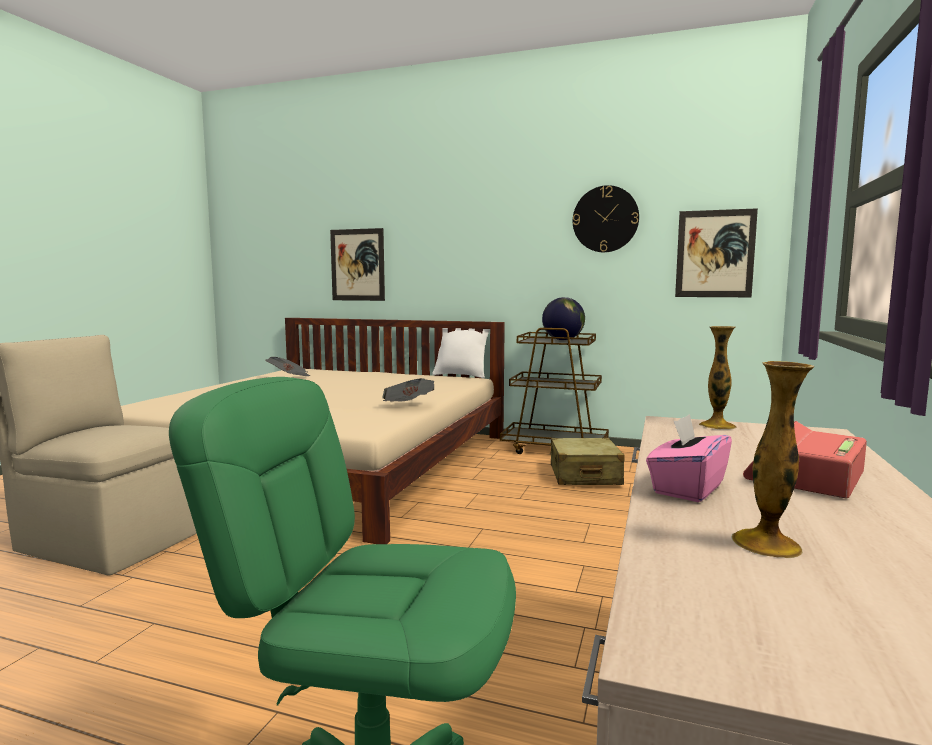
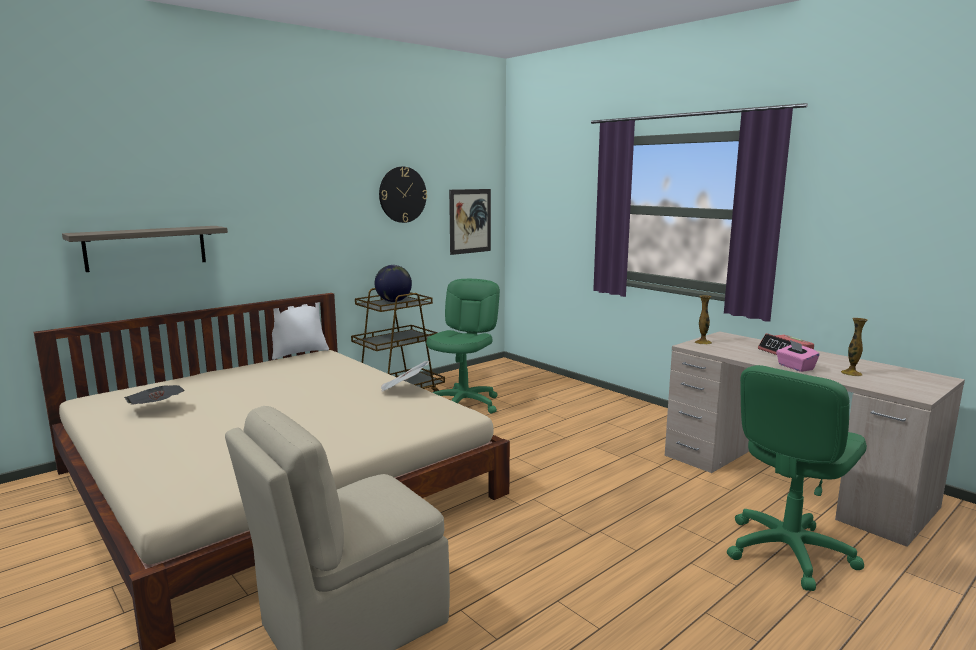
camera: 60 degrees left, 5 degrees up
(357, 265) = (146, 248): picture -> shelf
(584, 475) = (464, 404): beige suitcase -> green office chair

